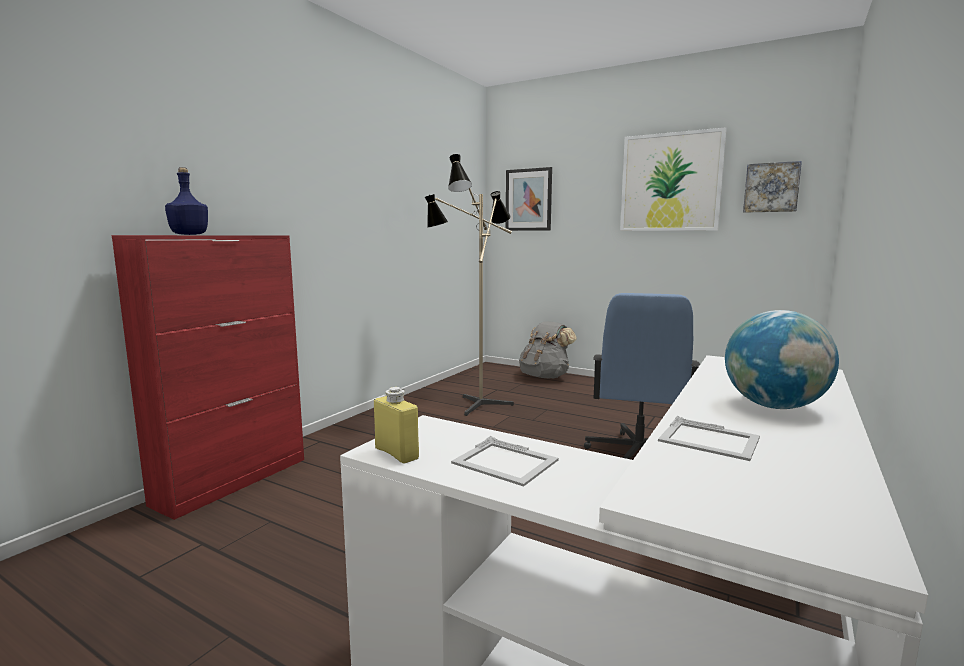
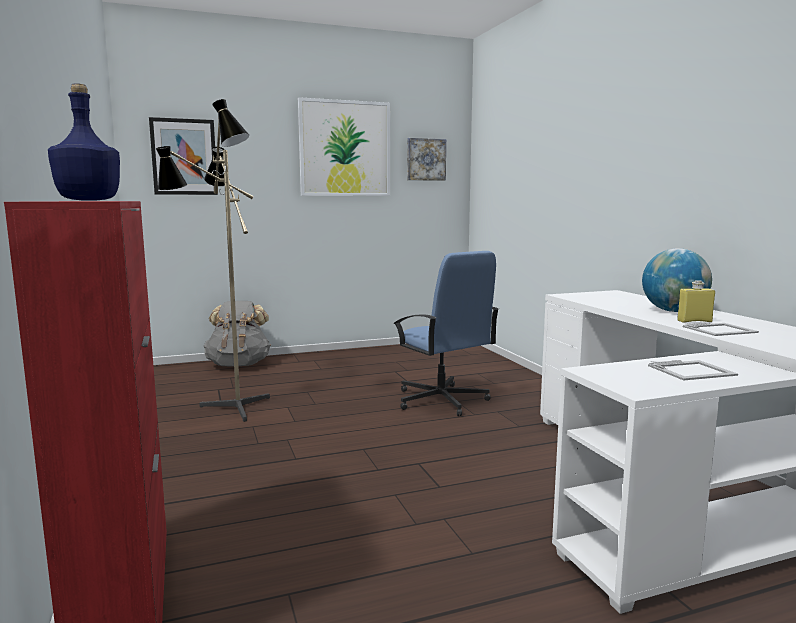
camera: 50 degrees left, 0 degrees up
(396, 453) = (650, 387): yellow bottle -> yellow bottle (694, 321)

